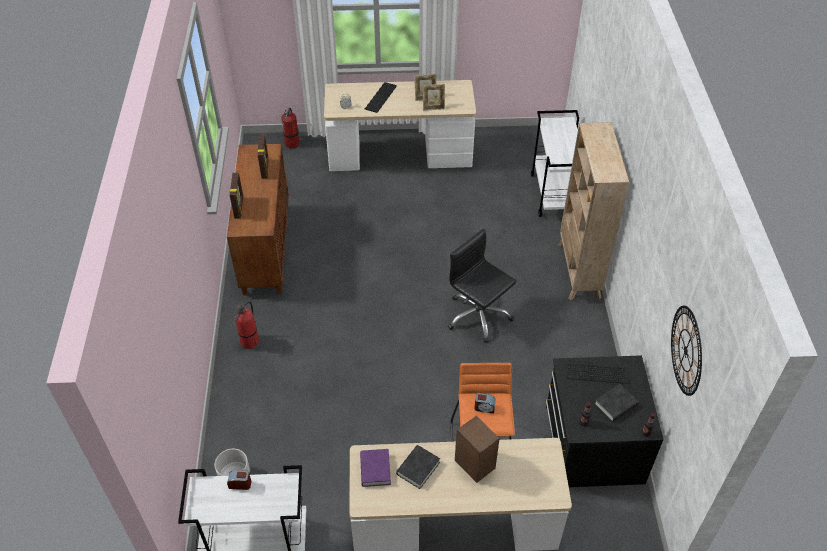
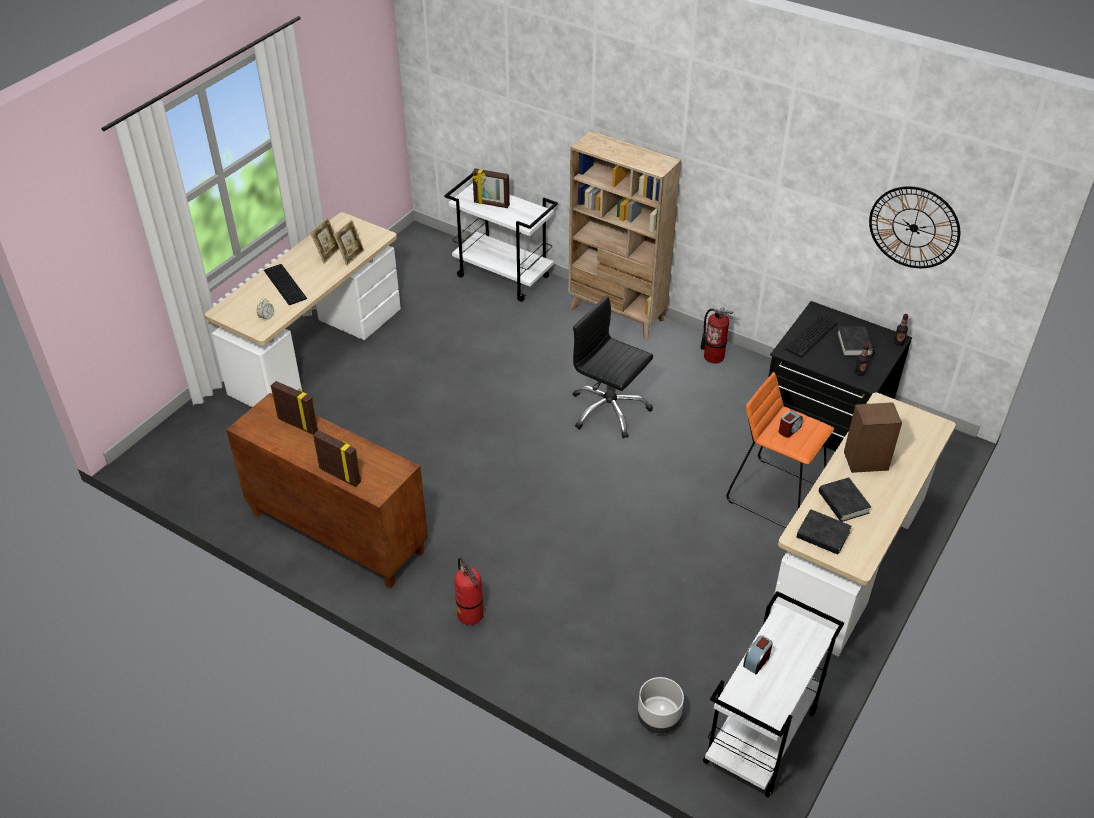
camera: 55 degrees left, 5 degrees down
(292, 143) = (186, 428): fire extinguisher -> fire extinguisher (713, 356)
(375, 469) = (822, 535): purple book -> black book
(478, 316) = (609, 410): black office chair -> black office chair turned 45 degrees clockwise
(559, 137) = (491, 204): none -> picture frame

